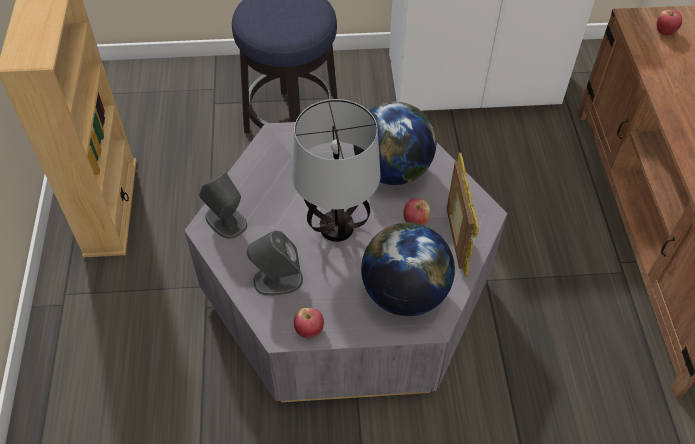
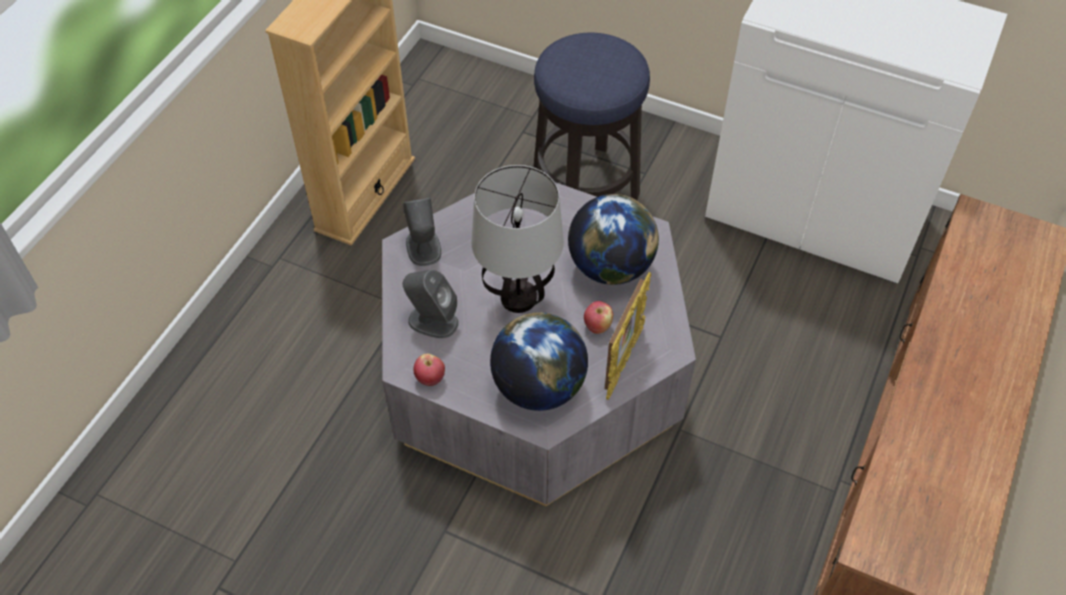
camera: 30 degrees right, 0 degrees up
(664, 32) = (1001, 243): apple -> none

